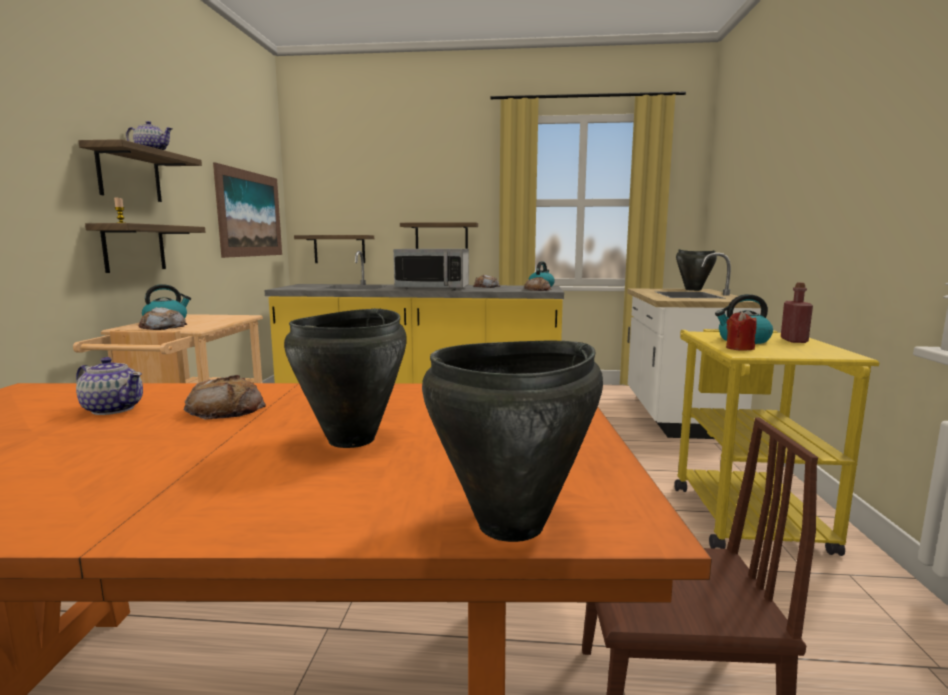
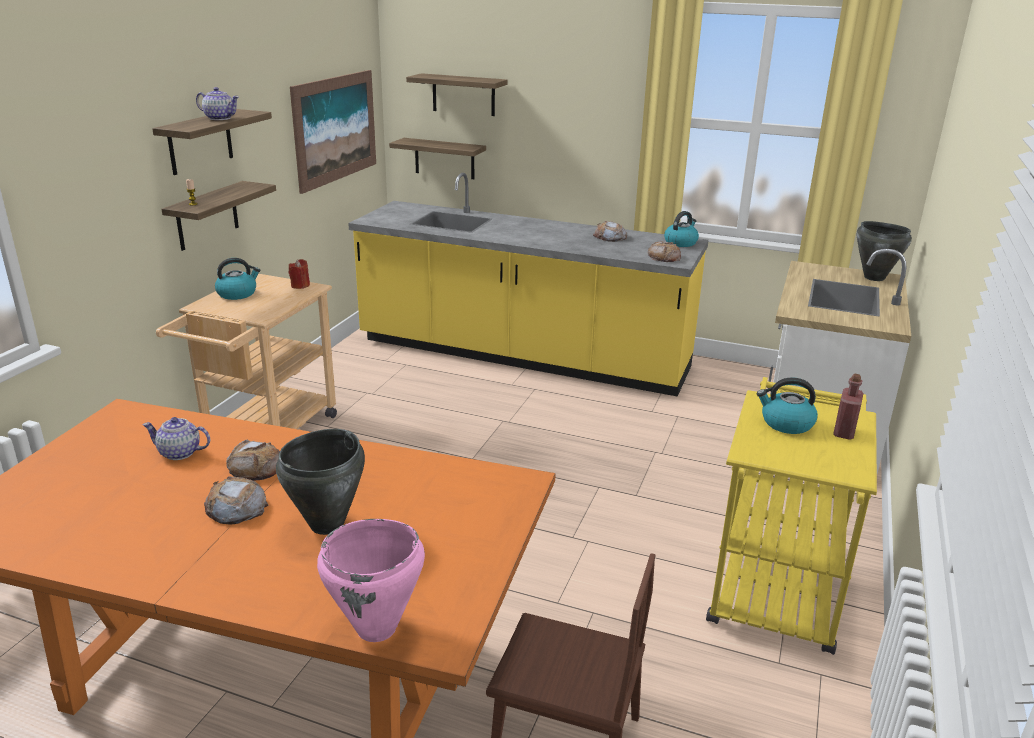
camera: 15 degrees right, 15 degrees up
(113, 409) = (180, 453): teapot -> teapot turned 150 degrees clockwise
(162, 327) = (231, 310): bread -> bread (235, 507)
(433, 288) = (539, 237): microwave -> none
(441, 237) = (568, 156): shelf -> shelf (463, 95)
(512, 525) = (377, 629): black cooking pot -> pink cooking pot
(739, 348) = (759, 441): red candle -> red candle (300, 285)

